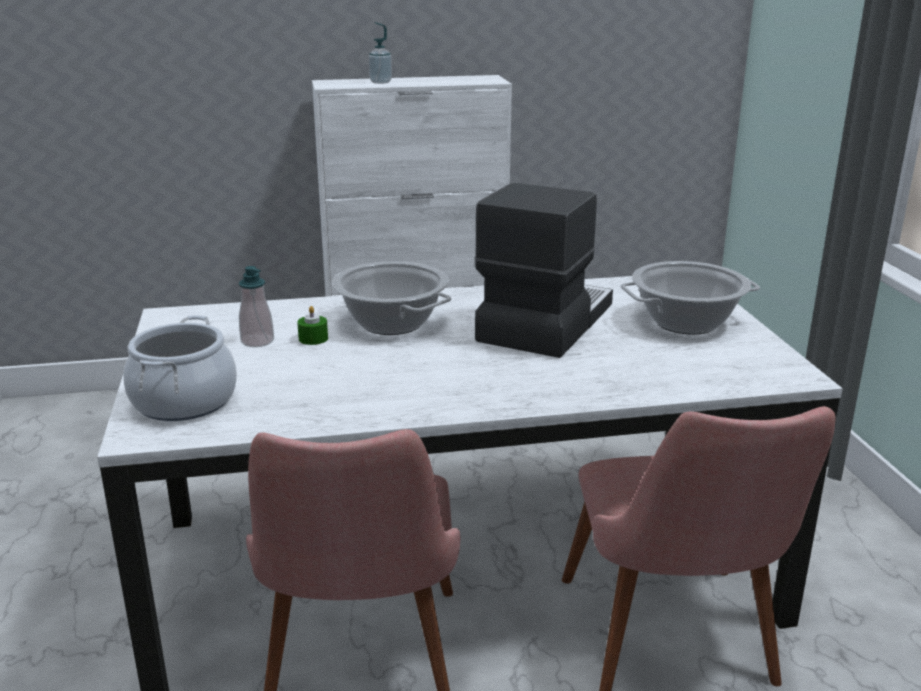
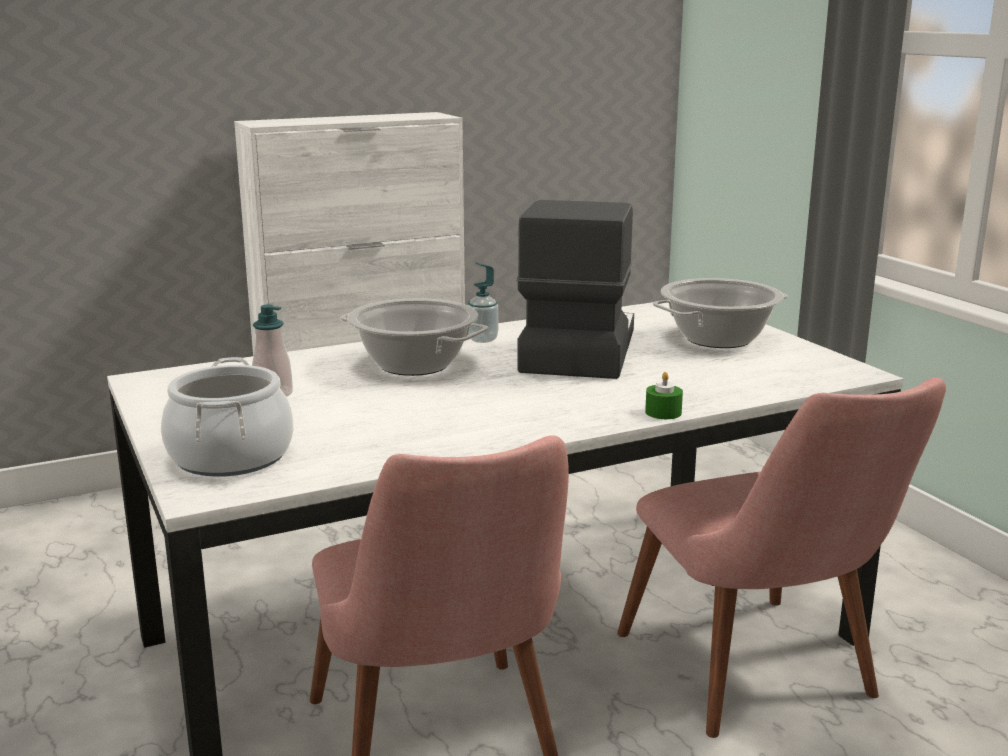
camera: 15 degrees left, 5 degrees down
(313, 338) = (336, 386): green candle -> green candle (663, 412)
(380, 82) = (317, 120): soap dispenser -> soap dispenser (482, 339)

